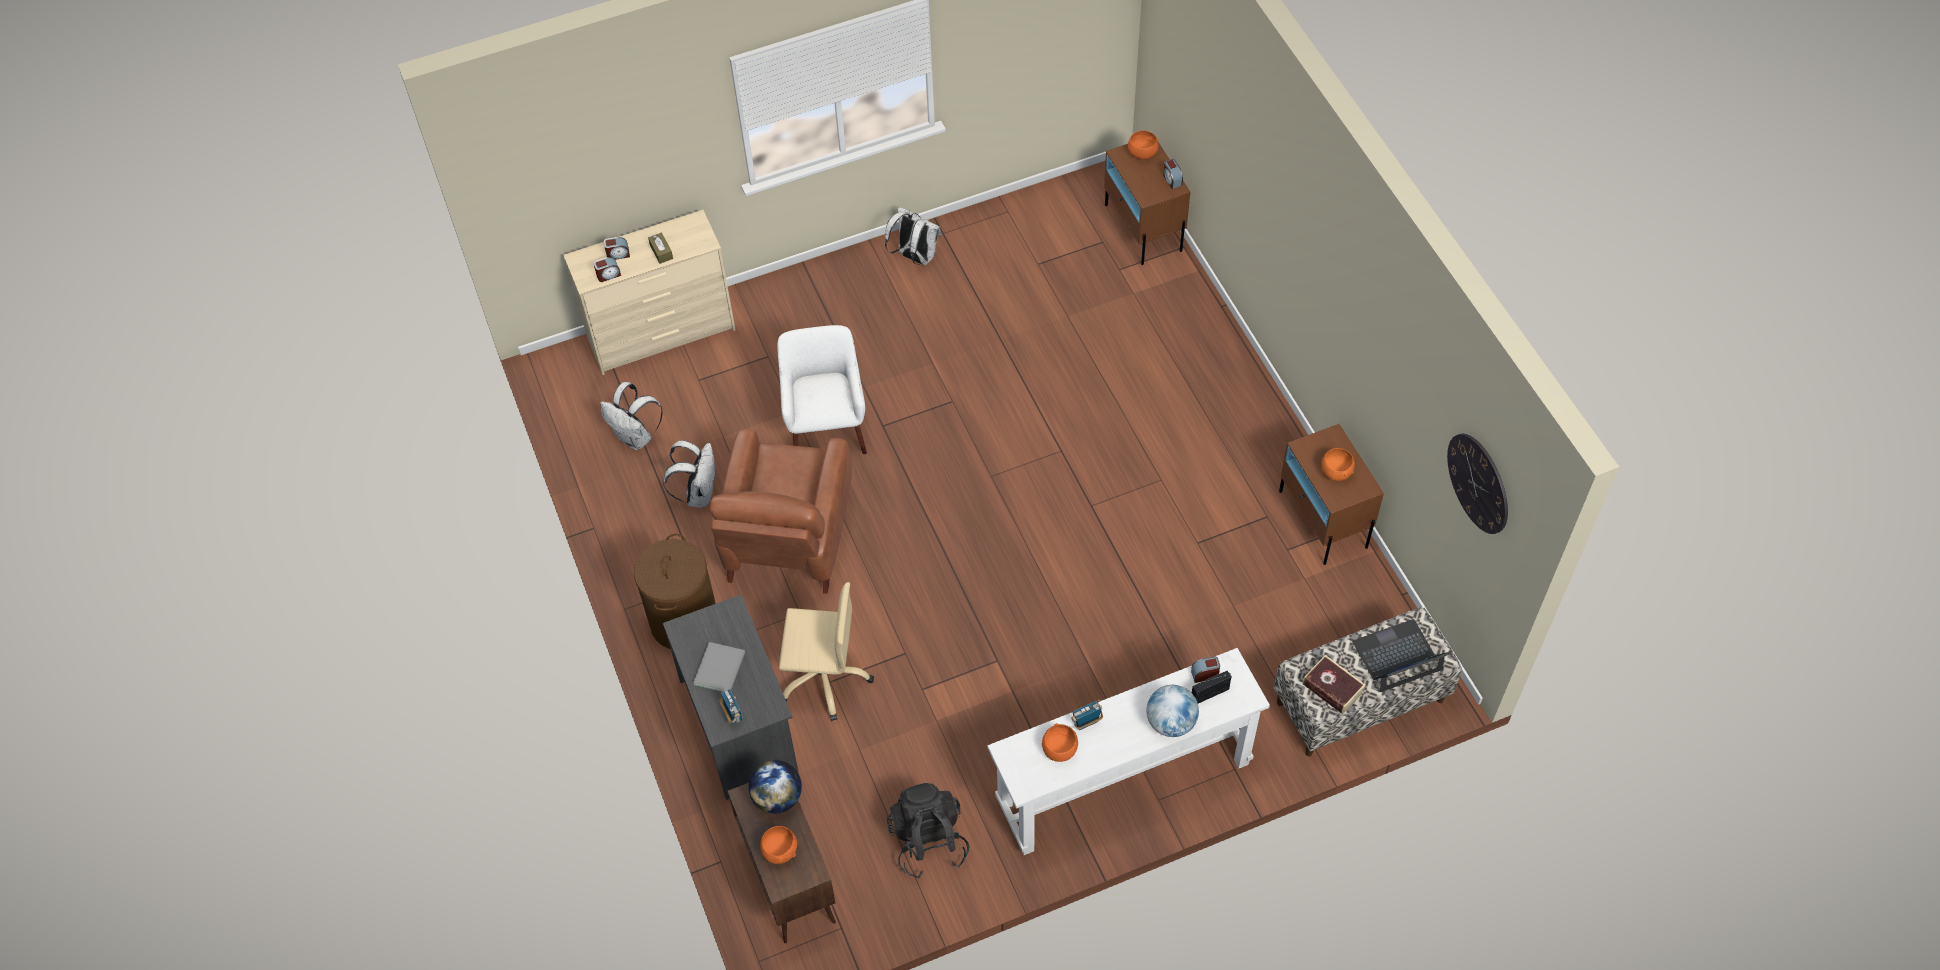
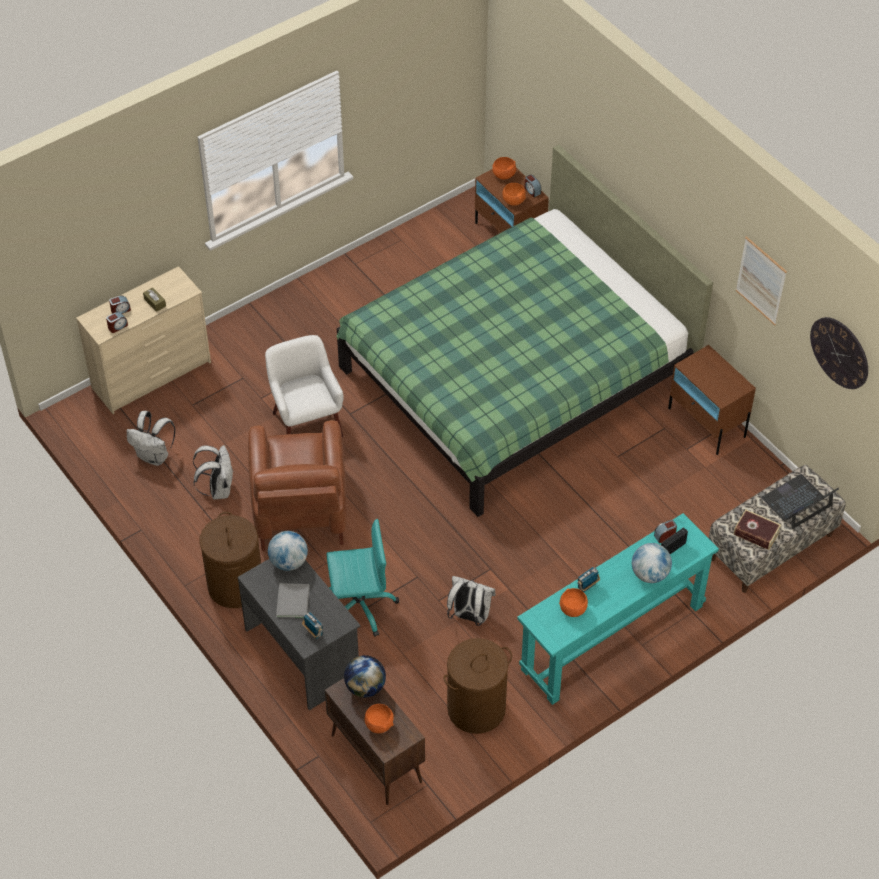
camera: 15 degrees left, 5 degrees down
(729, 616) = (288, 562): none -> globe
(824, 677) = (359, 606): beige office chair -> turquoise office chair
(914, 256) = (338, 285): white backpack -> white backpack (469, 616)
(928, 841) = (476, 709): black backpack -> brown laundry basket
(1097, 414) = (514, 377): none -> green bed
(1123, 782) = (612, 637): white console table -> turquoise console table
(1335, 472) = (716, 379): orange bowl -> orange bowl (513, 201)
(1401, 365) = (761, 280): none -> picture

